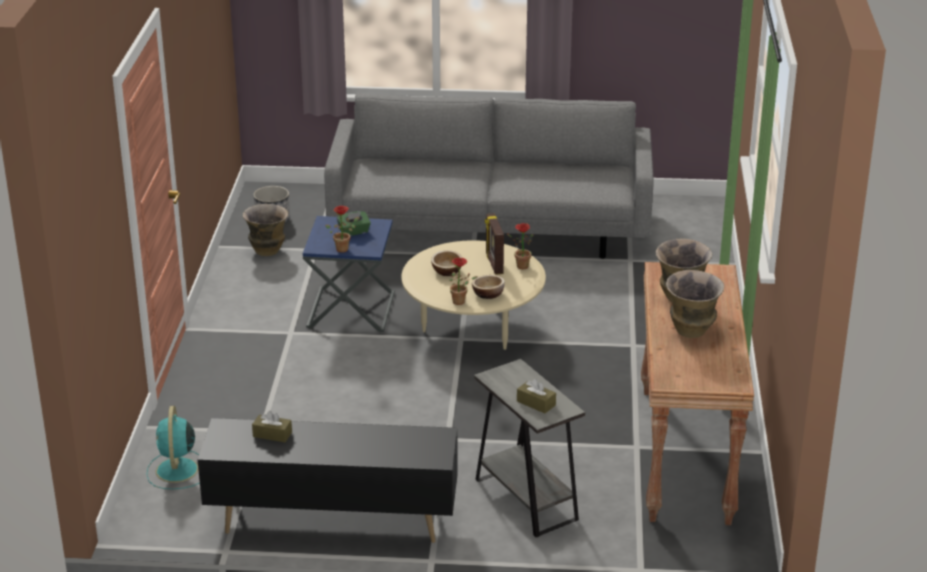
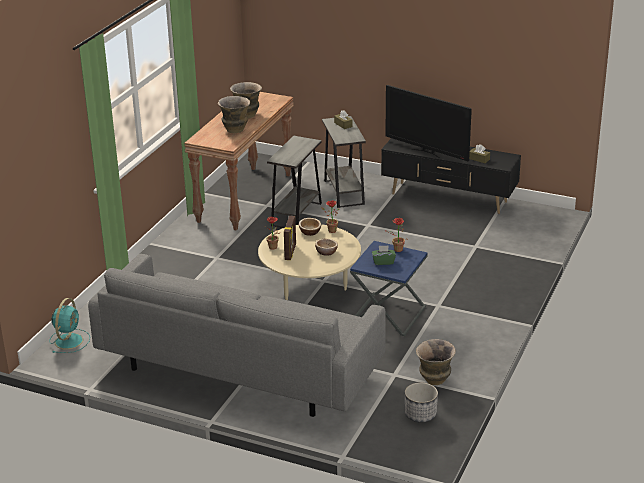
camera: 160 degrees left, 0 degrees up
(177, 471) = (529, 234): turquoise fan -> turquoise fan (69, 340)
(371, 434) = (427, 152): none -> television
(574, 438) = (296, 214): none -> grey side table

